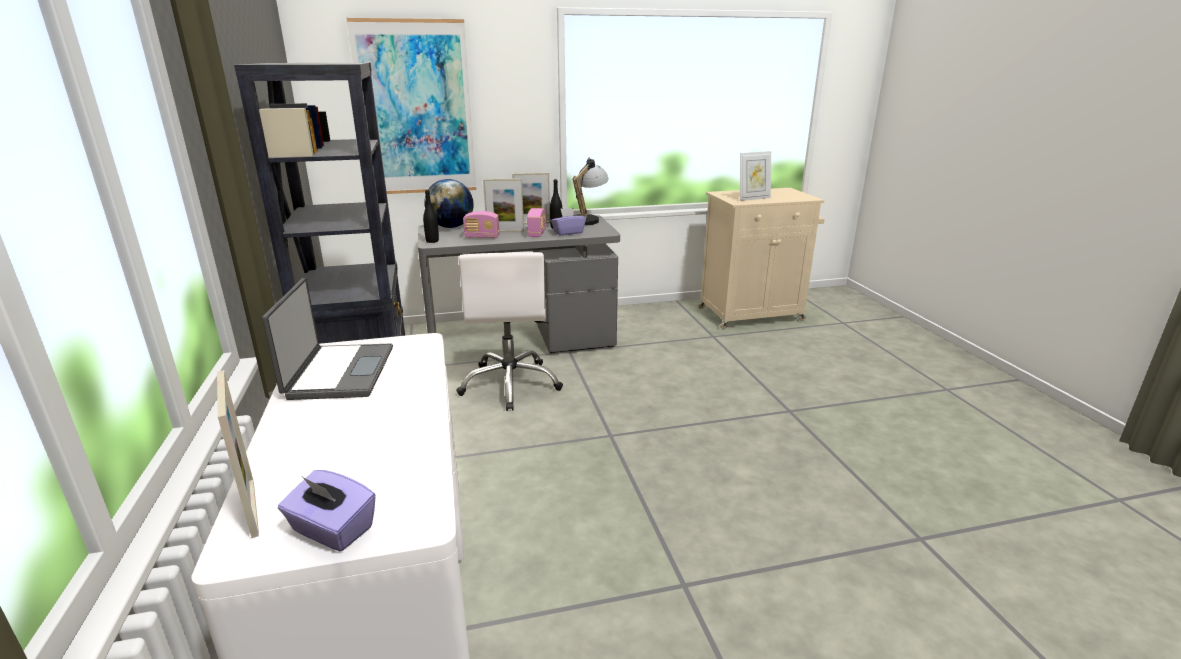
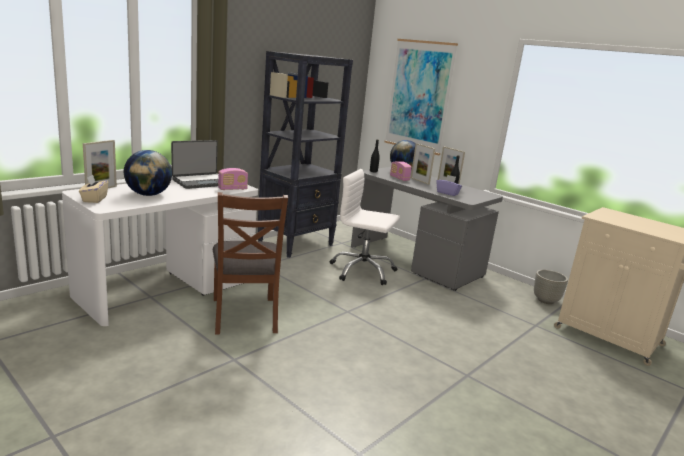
camera: 55 degrees right, 5 degrees down
(332, 530) = (94, 199): purple tissue box -> beige tissue box
(368, 446) = (148, 194): none -> globe
(511, 384) = (362, 271): white office chair -> white office chair turned 60 degrees clockwise
(537, 233) = (430, 187): radio -> radio (232, 189)
(558, 532) = (245, 315): none -> brown chair
(587, 219) = (485, 194): table lamp -> none
(669, 311) = (545, 301): none -> grey planter
(753, 198) = (620, 221): picture frame -> none

